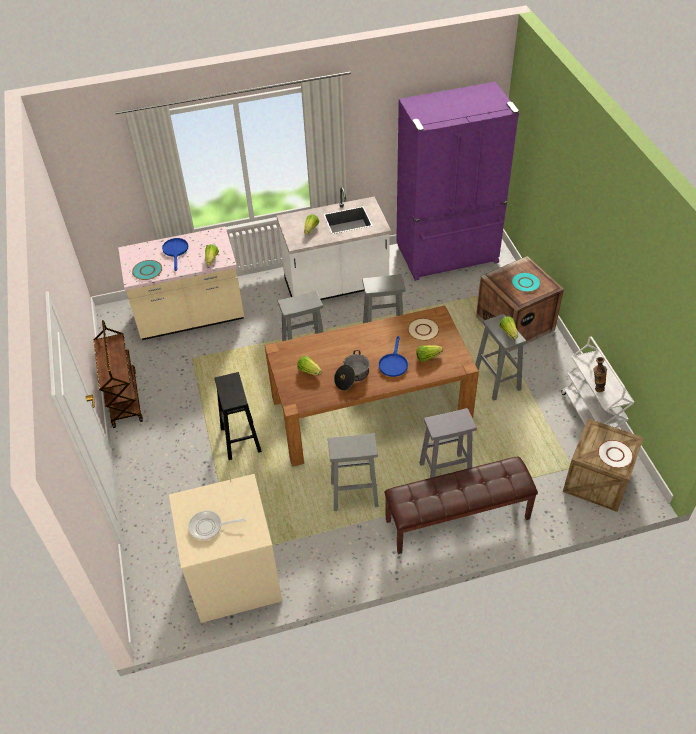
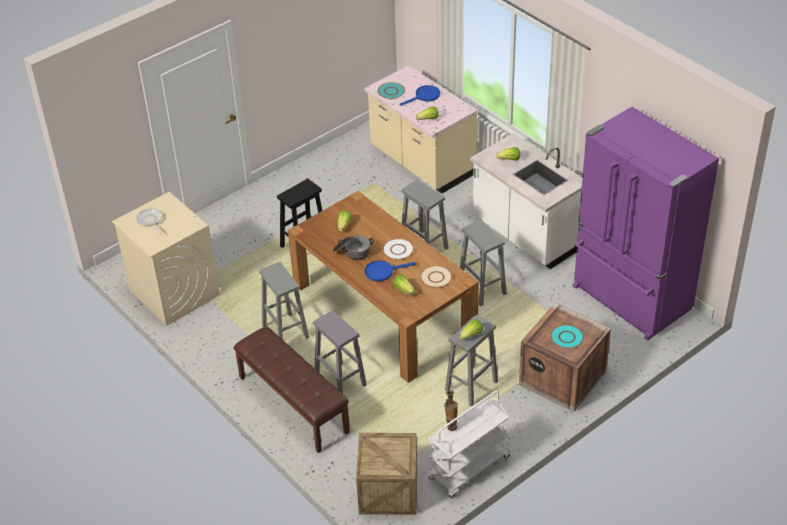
camera: 65 degrees right, 5 degrees down
(124, 398) = (309, 164): brown cart -> none
(615, 455) = (380, 462): white plate -> white plate (398, 250)

